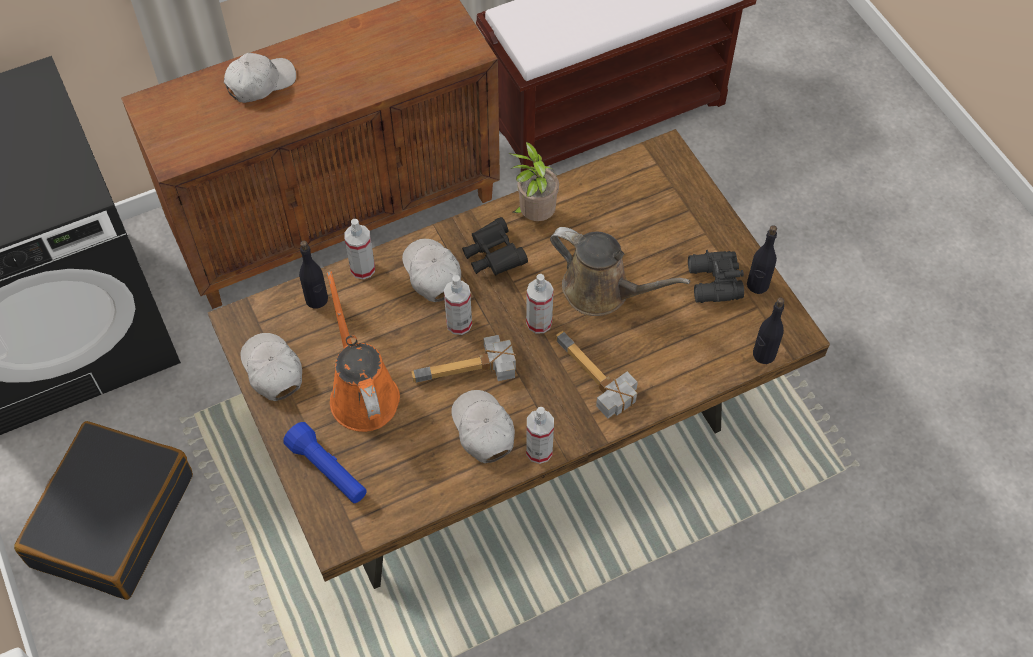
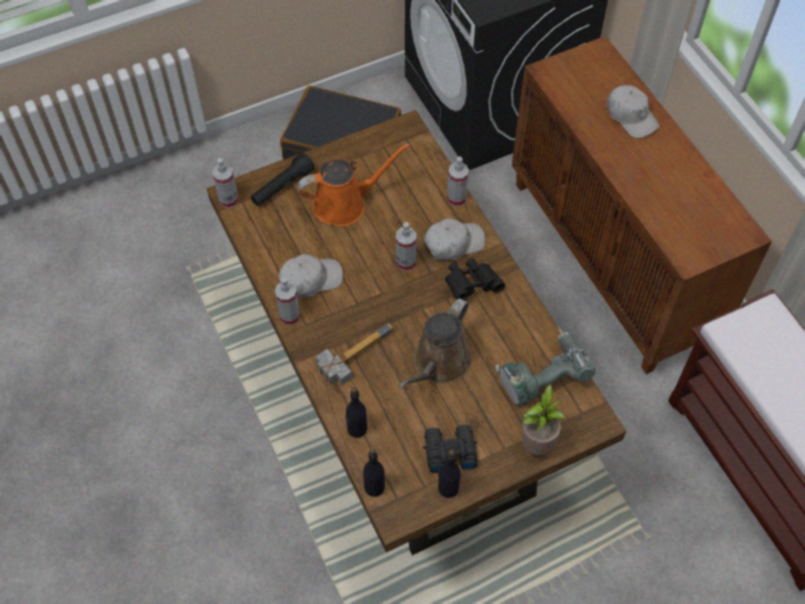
camera: 90 degrees right, 0 degrees up
(272, 370) = (366, 150): white cap -> none
(317, 299) = (427, 172): black bottle -> black bottle (357, 429)
(328, 470) = (282, 187): blue flashlight -> black flashlight
(468, 374) = (359, 269): hammer -> none
(534, 215) = (515, 314): potted plant -> potted plant (537, 444)
(539, 322) = (407, 317): spray bottle -> spray bottle (228, 200)
(612, 195) = (541, 374): none -> power drill

